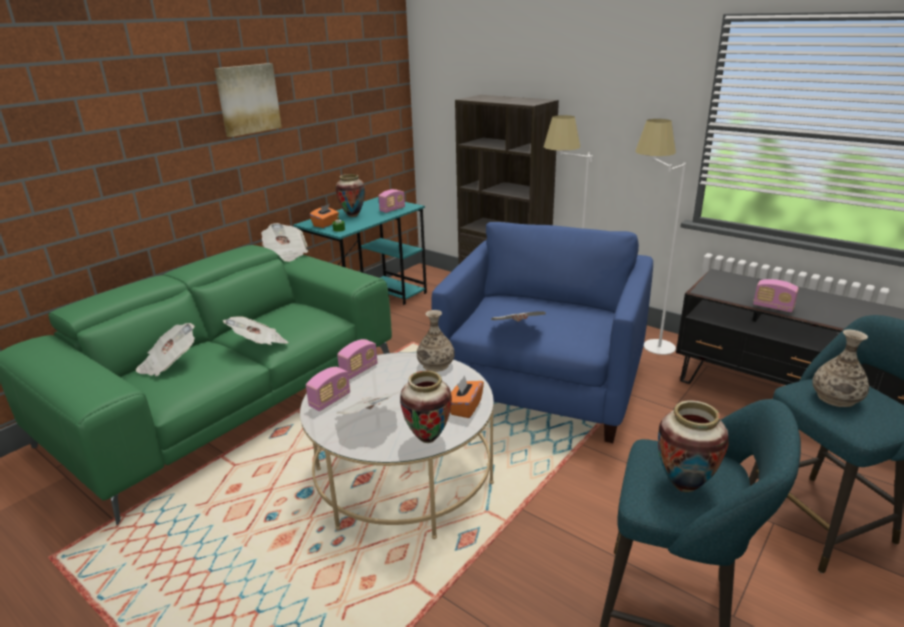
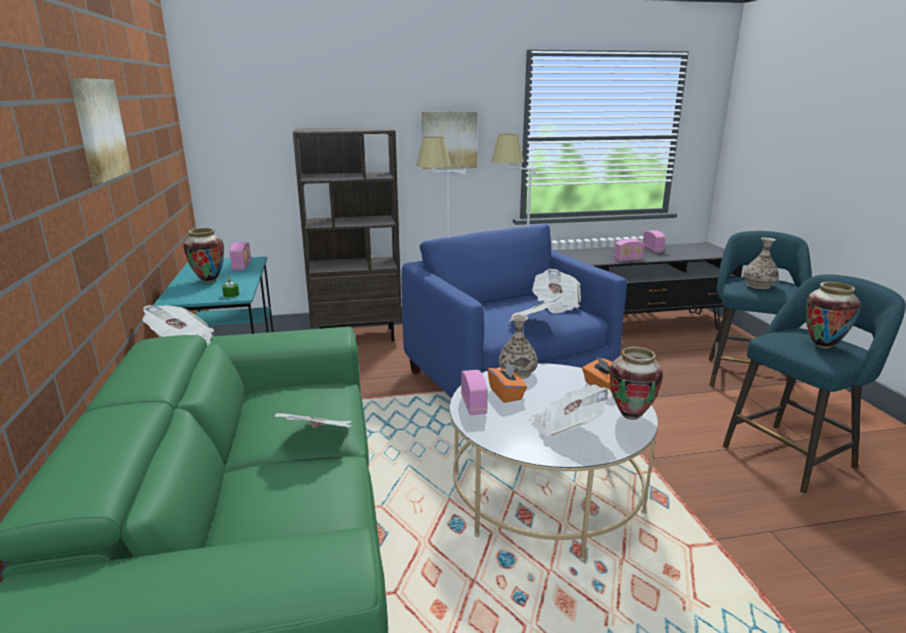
camera: 50 degrees left, 5 degrees down
(169, 364) = (253, 511): newspaper -> newspaper (556, 304)
(325, 224) = (199, 295): orange tissue box -> orange tissue box (506, 394)
(330, 400) = (510, 436): radio -> radio (652, 250)
(619, 118) = (449, 140): none -> picture

